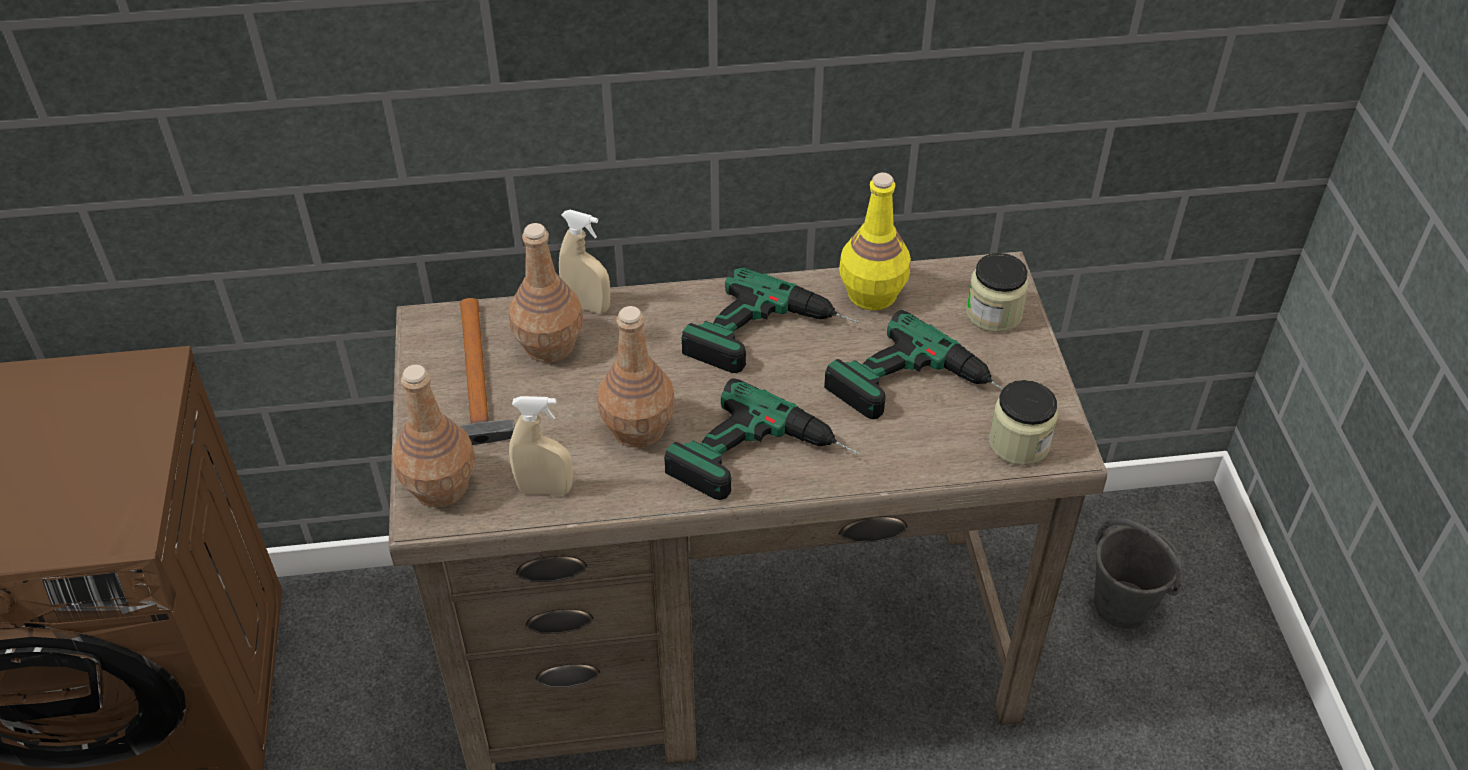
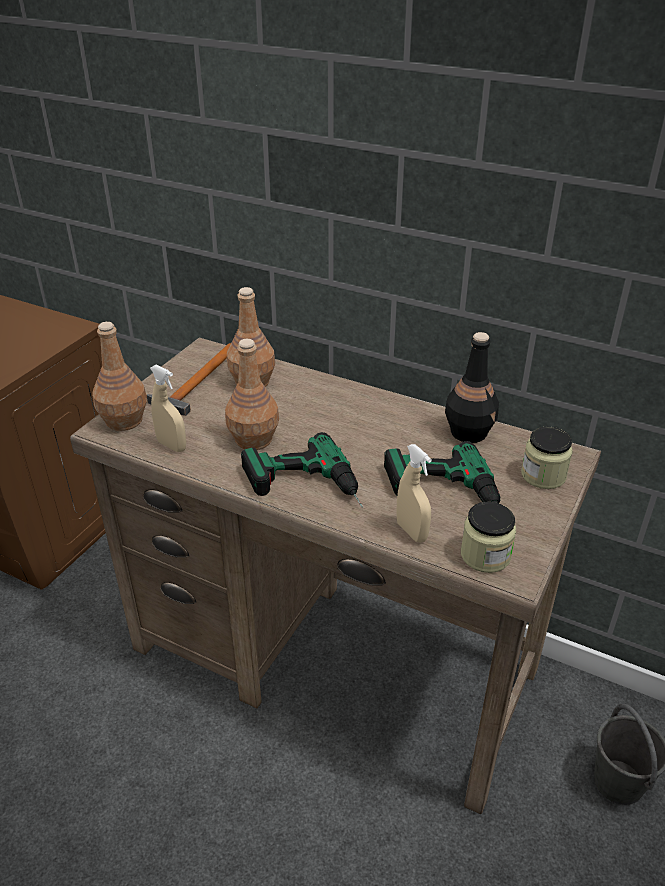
camera: 35 degrees right, 10 degrees down
(587, 306) = (292, 373): beige spray bottle -> beige spray bottle (411, 532)
(772, 337) = (381, 429): power drill -> none
(872, 293) = (469, 432): yellow bottle -> black bottle

